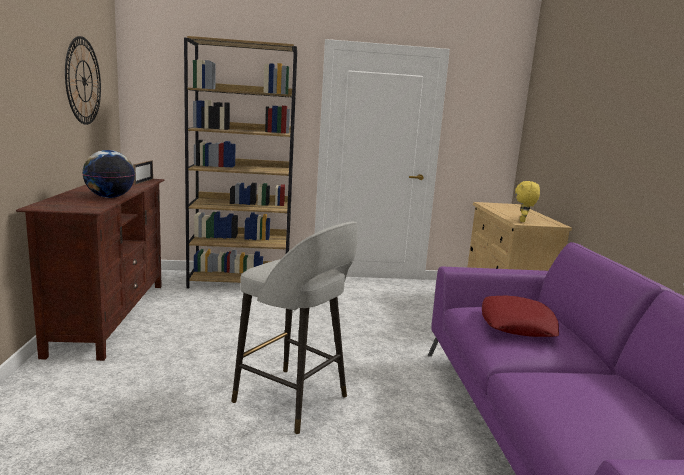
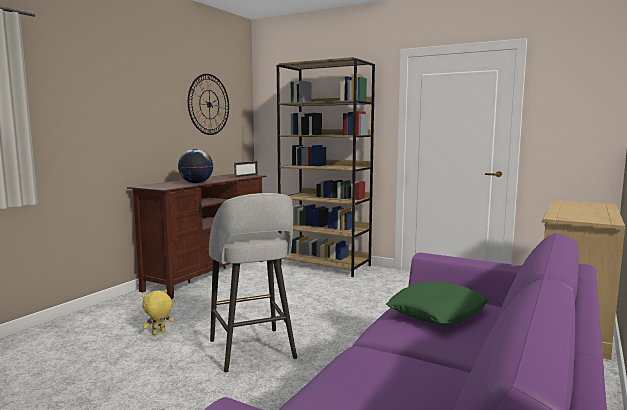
camera: 35 degrees right, 5 degrees down
(517, 324) = (437, 312): red pillow -> green pillow
(523, 221) = (566, 216): yellow plush toy -> yellow plush toy (159, 333)

